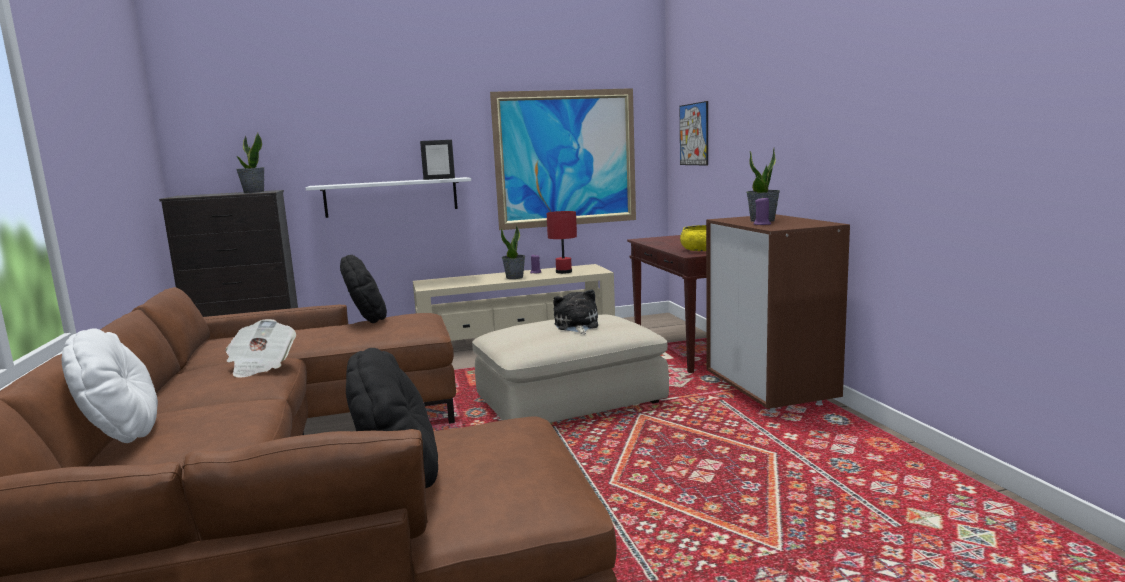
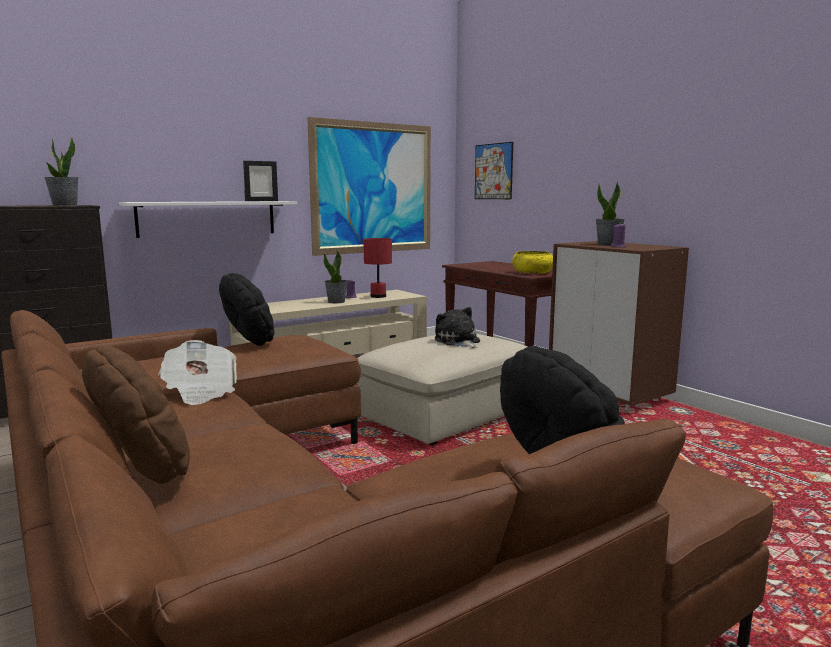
camera: 20 degrees left, 0 degrees up
(123, 436) = (142, 477): white pillow -> brown pillow

